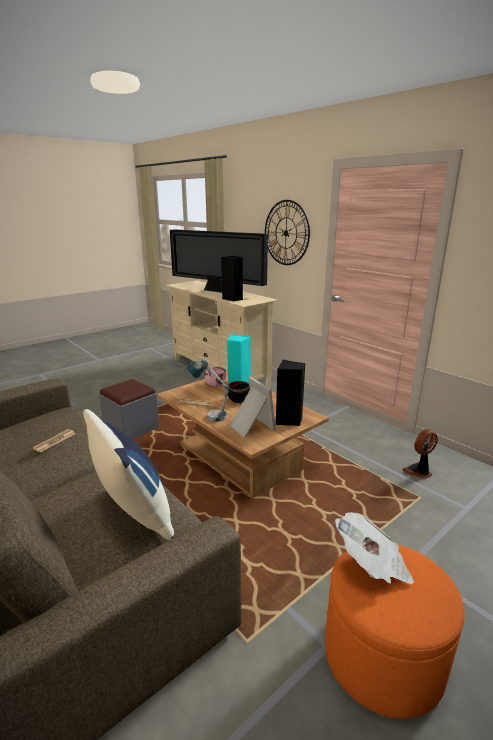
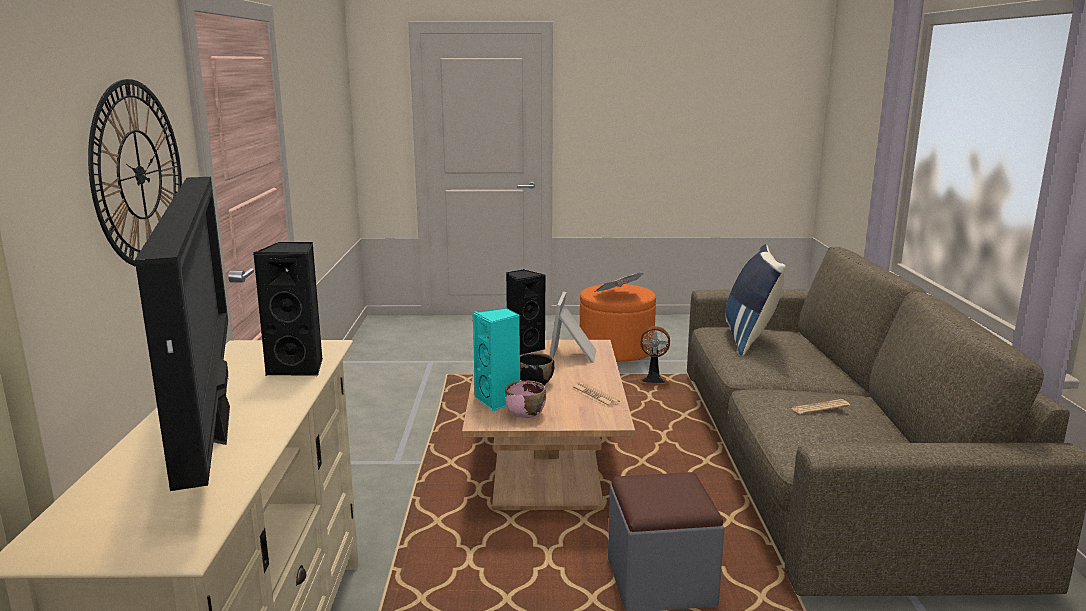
camera: 140 degrees left, 5 degrees down
(209, 415) = (600, 378): table lamp -> none
(419, 471) = (400, 384): fan -> fan (653, 381)

